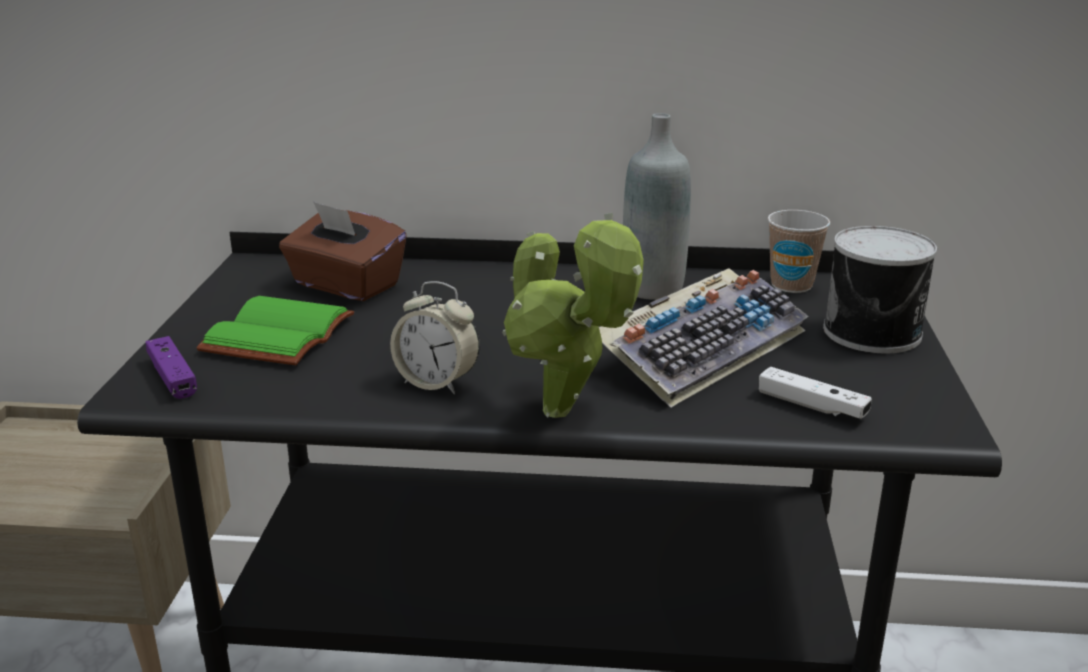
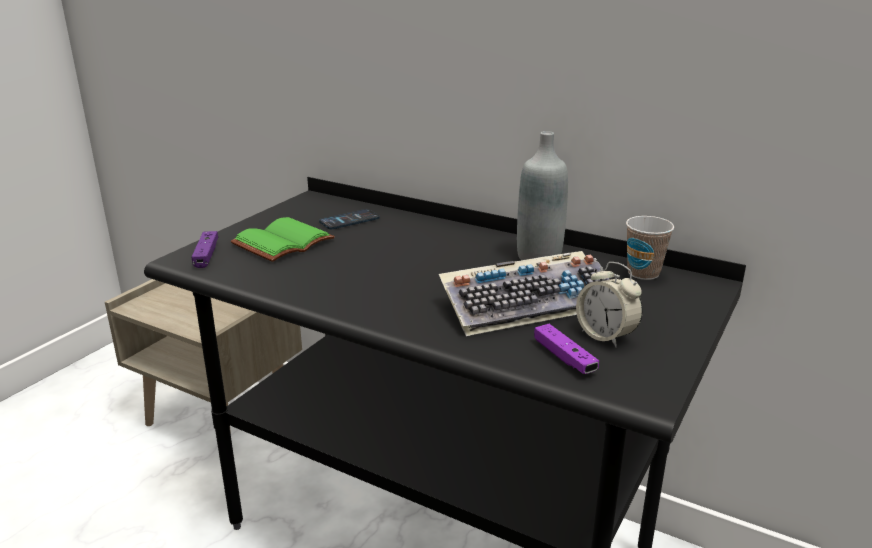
camera: 25 degrees right, 0 degrees up
(345, 285) = (349, 220): brown tissue box -> phone
(437, 382) = (340, 288): alarm clock -> alarm clock (606, 336)
(564, 415) = (394, 325): potted plant -> none
(812, 406) = (564, 358): white game controller -> purple game controller
(874, 333) = (670, 318): can -> none

